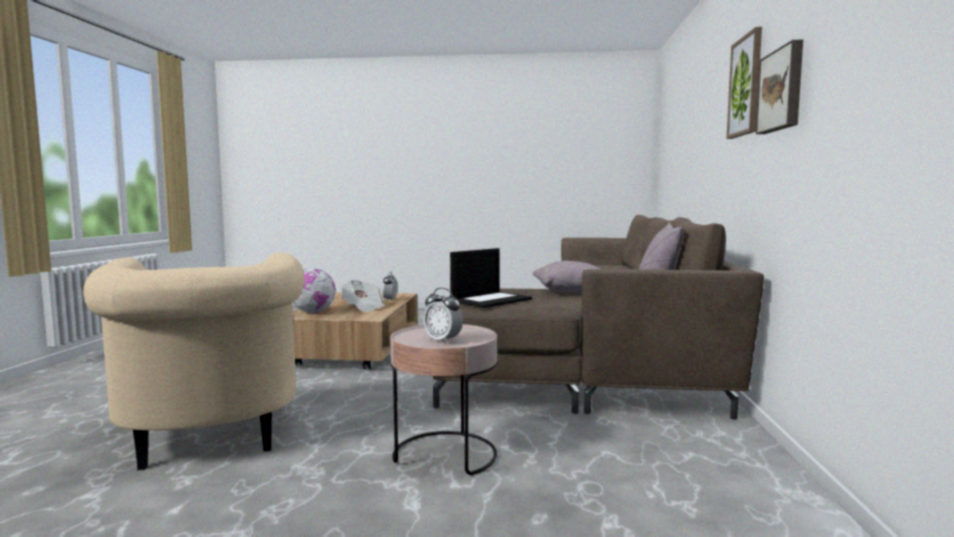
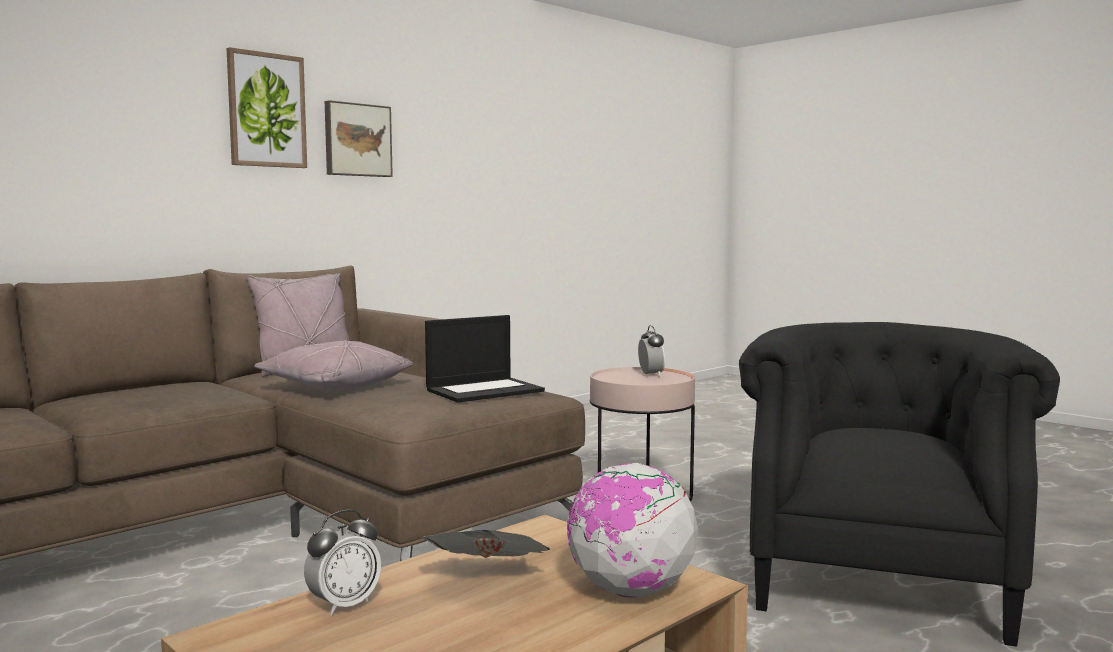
camera: 140 degrees left, 0 degrees up
(211, 433) = (878, 579): beige armchair -> black armchair
(491, 300) = (485, 390): laptop -> laptop turned 150 degrees clockwise

